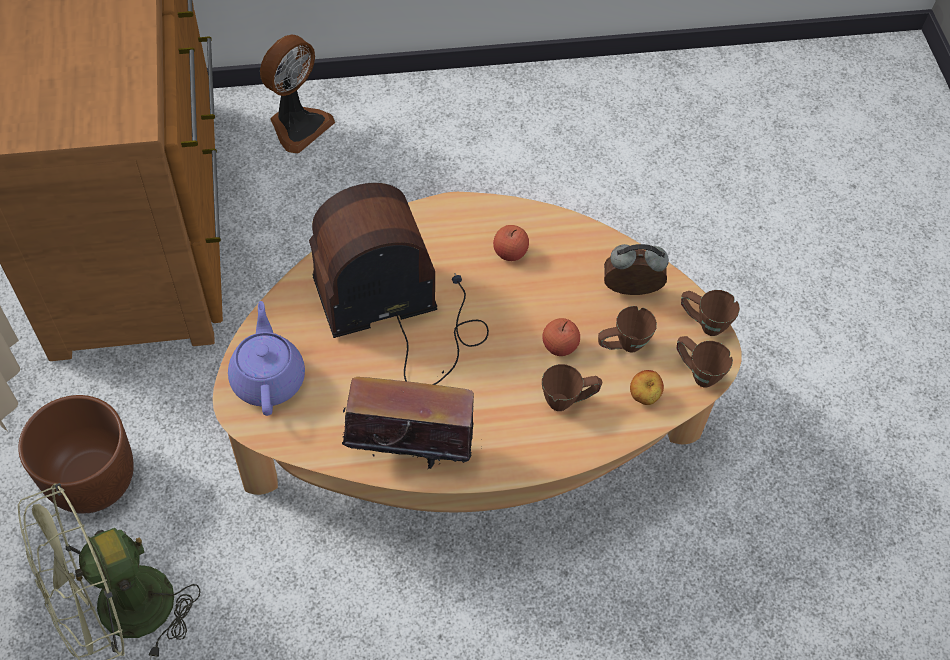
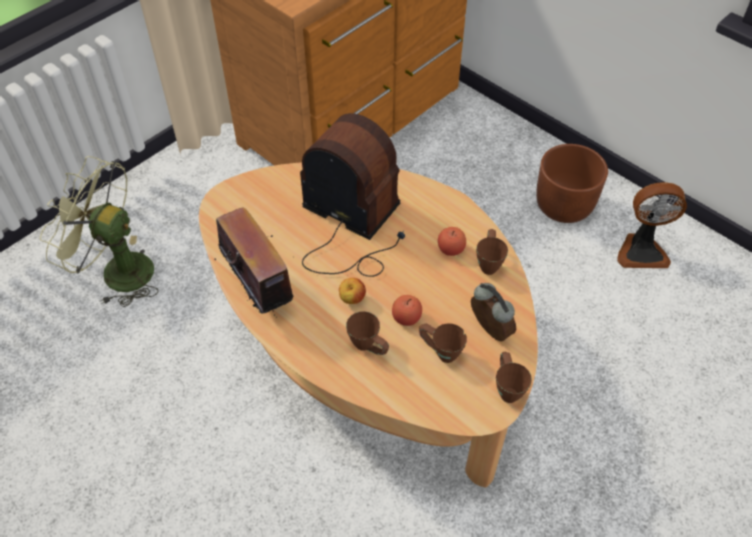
camera: 55 degrees right, 5 degrees down
(91, 477) = (185, 205): brown planter -> brown planter (564, 205)
(268, 377) = (251, 197): purple teapot -> none
(297, 125) = (487, 134): fan -> fan (641, 251)
(644, 396) = (413, 388): apple -> apple (352, 299)
(696, 373) = (462, 408): brown mug -> brown mug (488, 262)

